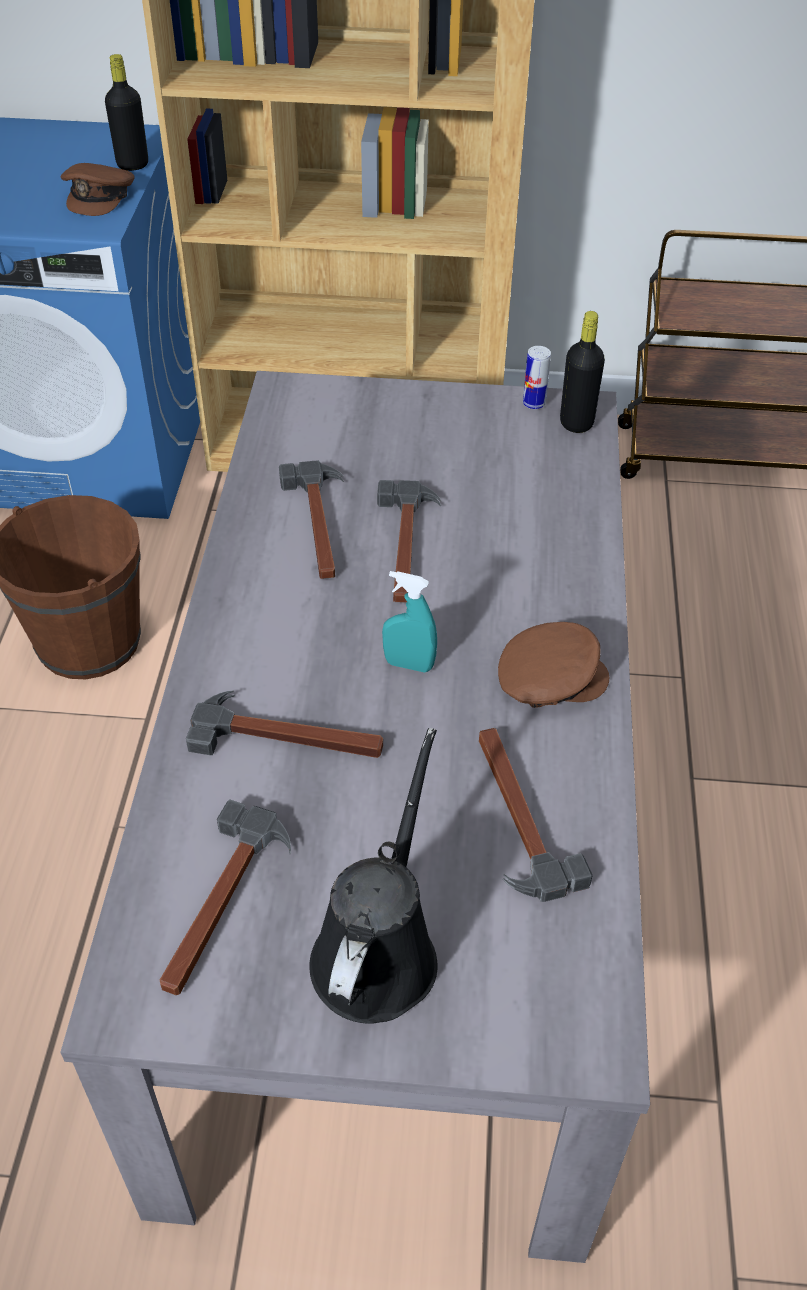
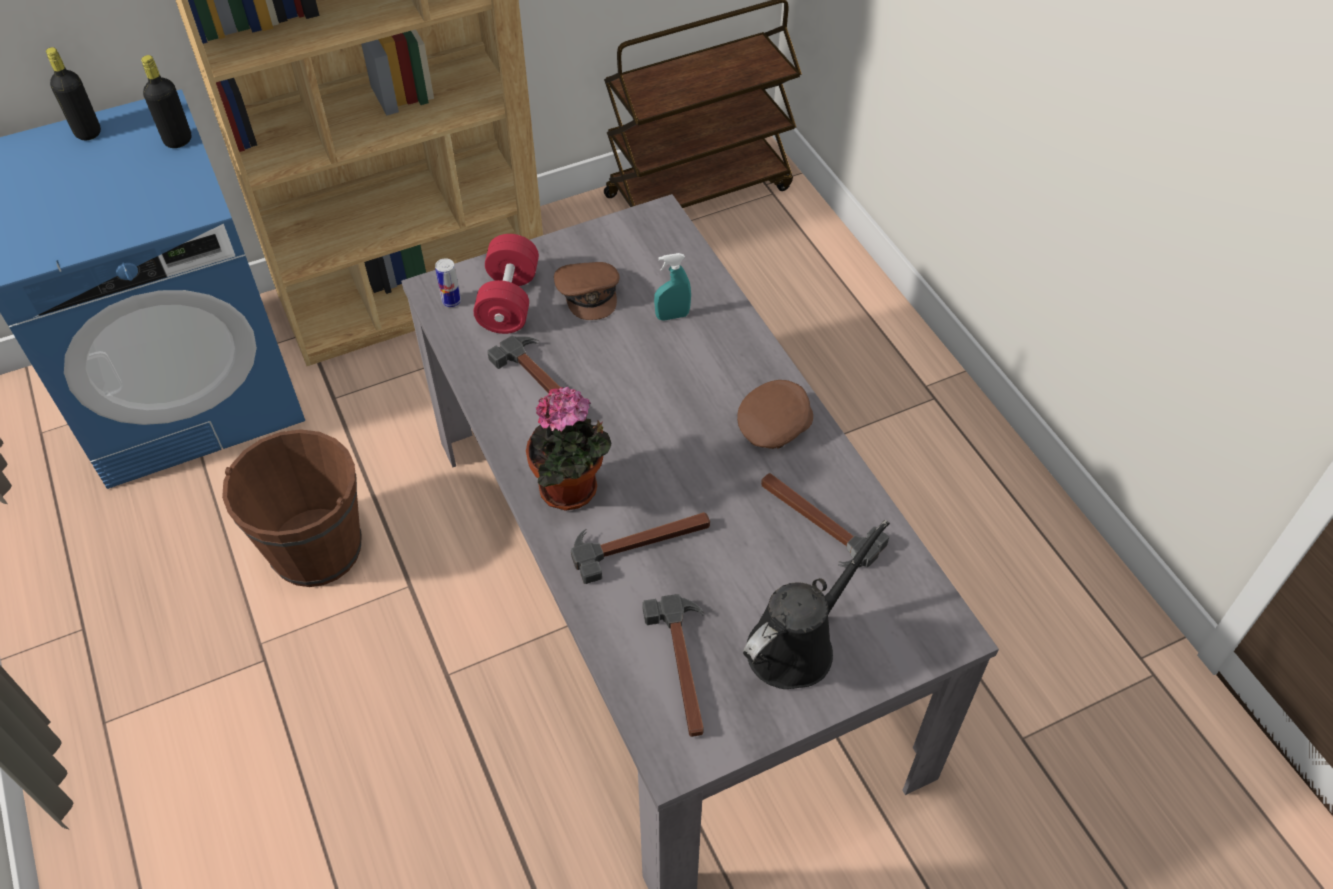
camera: 30 degrees left, 5 degrees up
(100, 196) = (176, 180): brown cap -> brown cap (589, 293)
(258, 647) = (573, 491): none -> potted plant
(348, 430) = (509, 301): none -> red dumbbell
(378, 950) = (797, 645): black watering can -> black watering can turned 60 degrees clockwise
(406, 546) = (616, 373): hammer -> none
(409, 664) = (680, 456): turquoise spray bottle -> turquoise spray bottle (672, 316)
(534, 403) = (623, 226): can -> can (451, 301)
(576, 423) = (663, 229): black bottle -> black bottle (88, 132)

